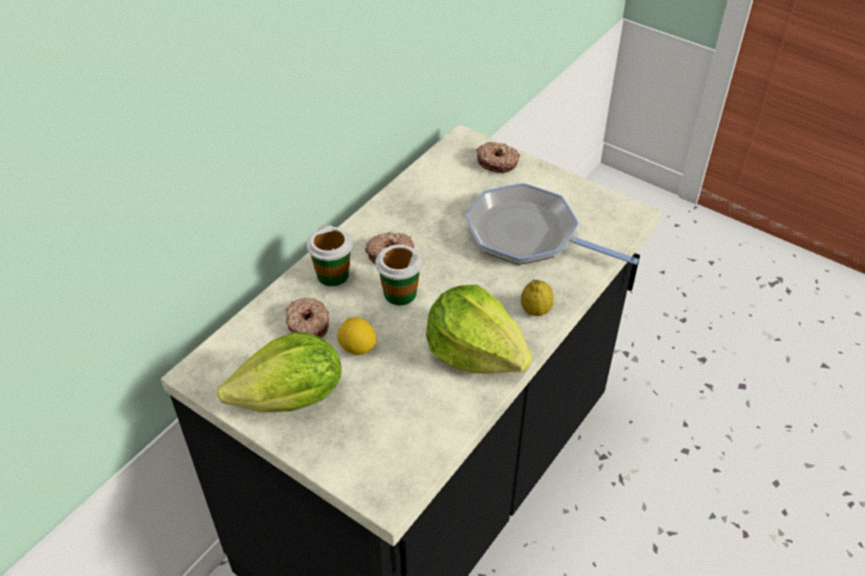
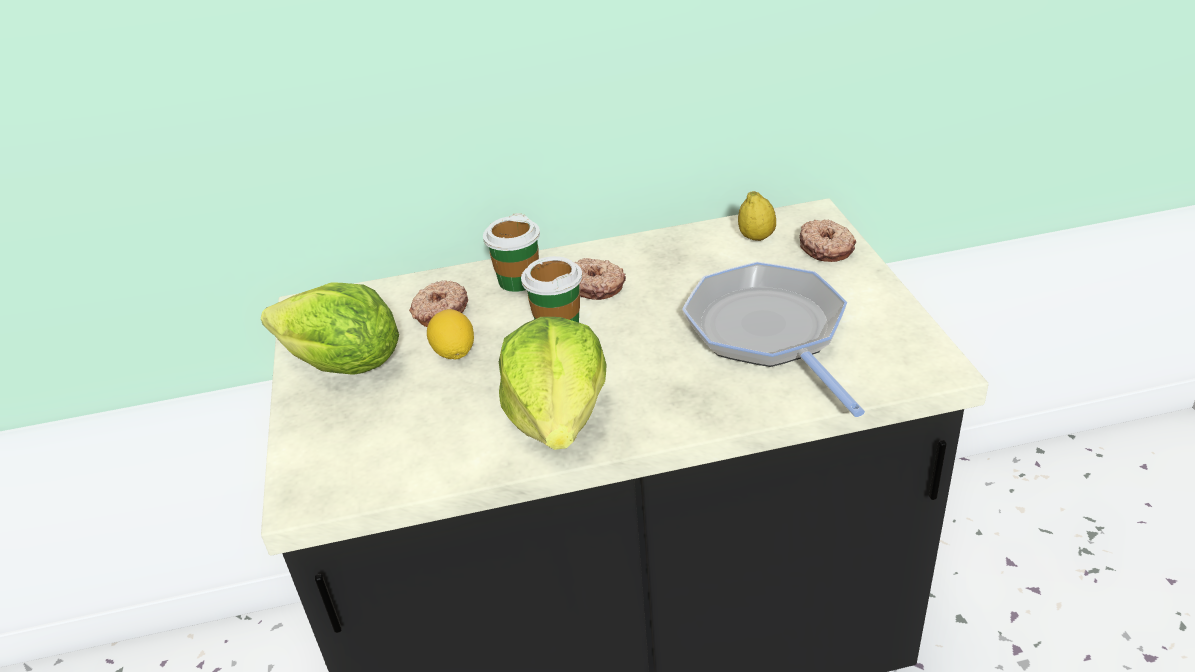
camera: 45 degrees right, 10 degrees down
(535, 311) = (677, 410): lemon -> lemon (756, 237)

